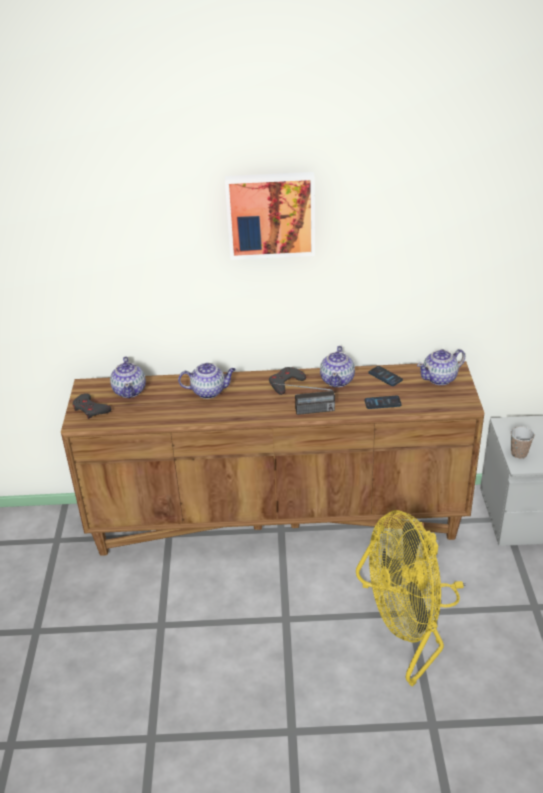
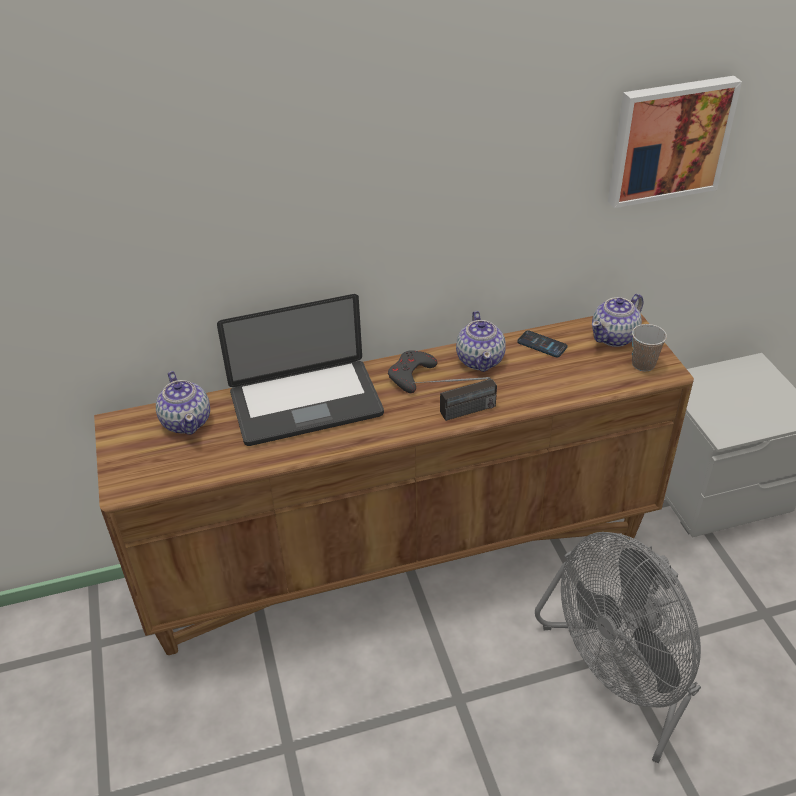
camera: 15 degrees left, 5 degrees up
(91, 409) = (136, 461): grey game controller -> none
(209, 391) = (306, 404): teapot -> laptop
(270, 214) = (378, 131): picture -> picture (668, 140)
(382, 403) = (555, 384): phone -> none
(409, 622) = (621, 668): yellow fan -> grey fan
(519, 454) = (716, 419): cup -> cup (643, 364)

